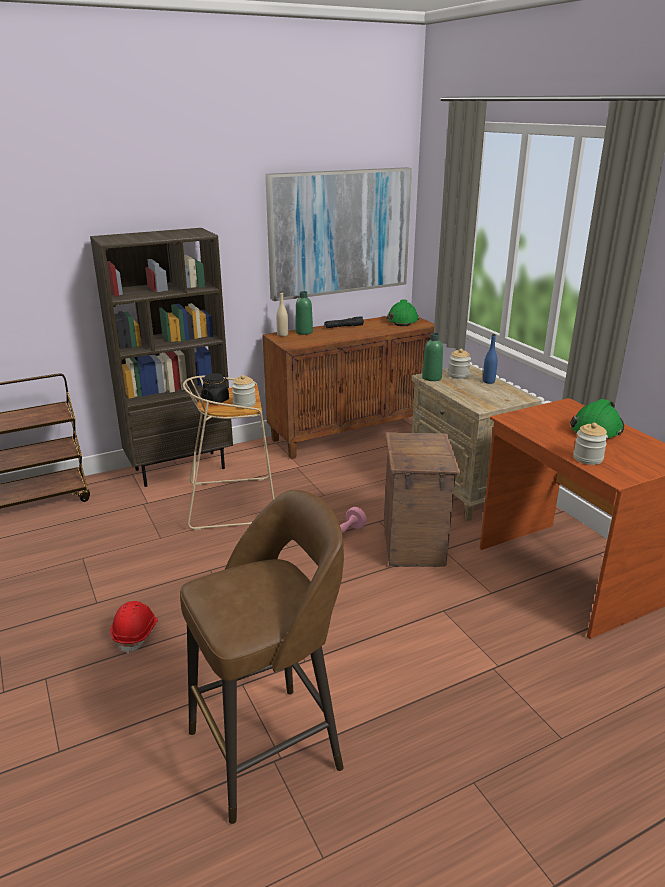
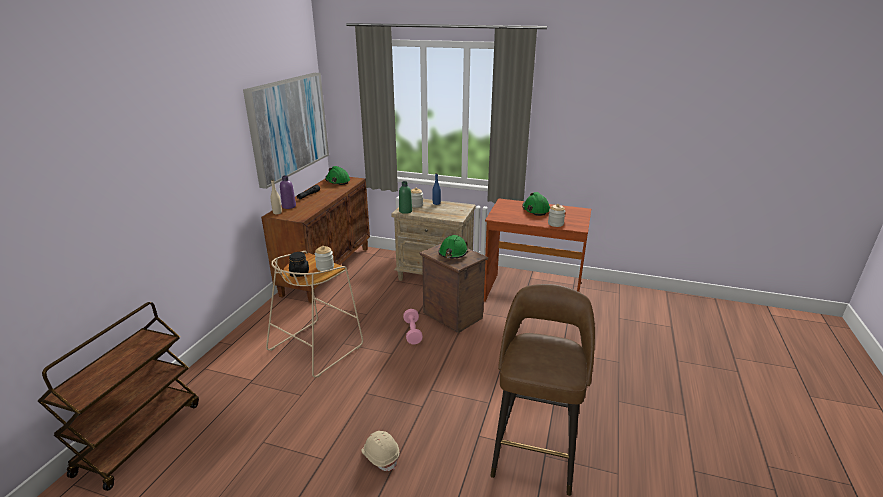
camera: 45 degrees left, 0 degrees up
(136, 634) = (380, 456): red hard hat -> beige hard hat
(180, 468) = (239, 345): brown bookcase -> none
(304, 332) = (289, 206): green bottle -> purple bottle
(420, 449) = (453, 253): none -> green hard hat

